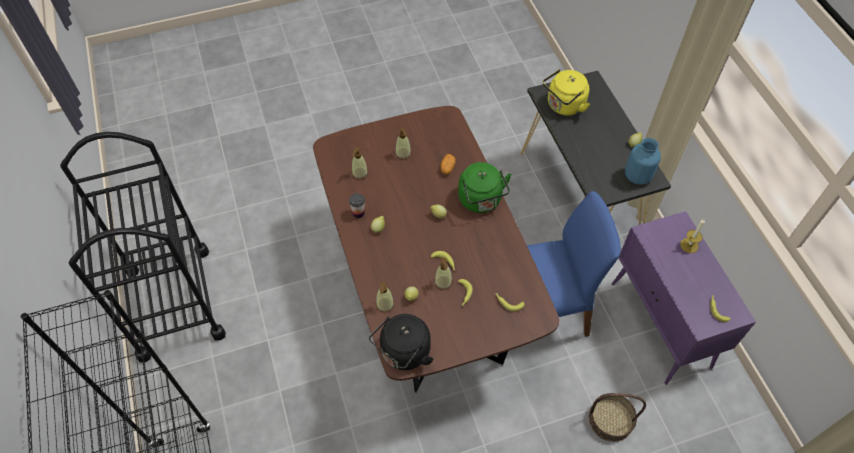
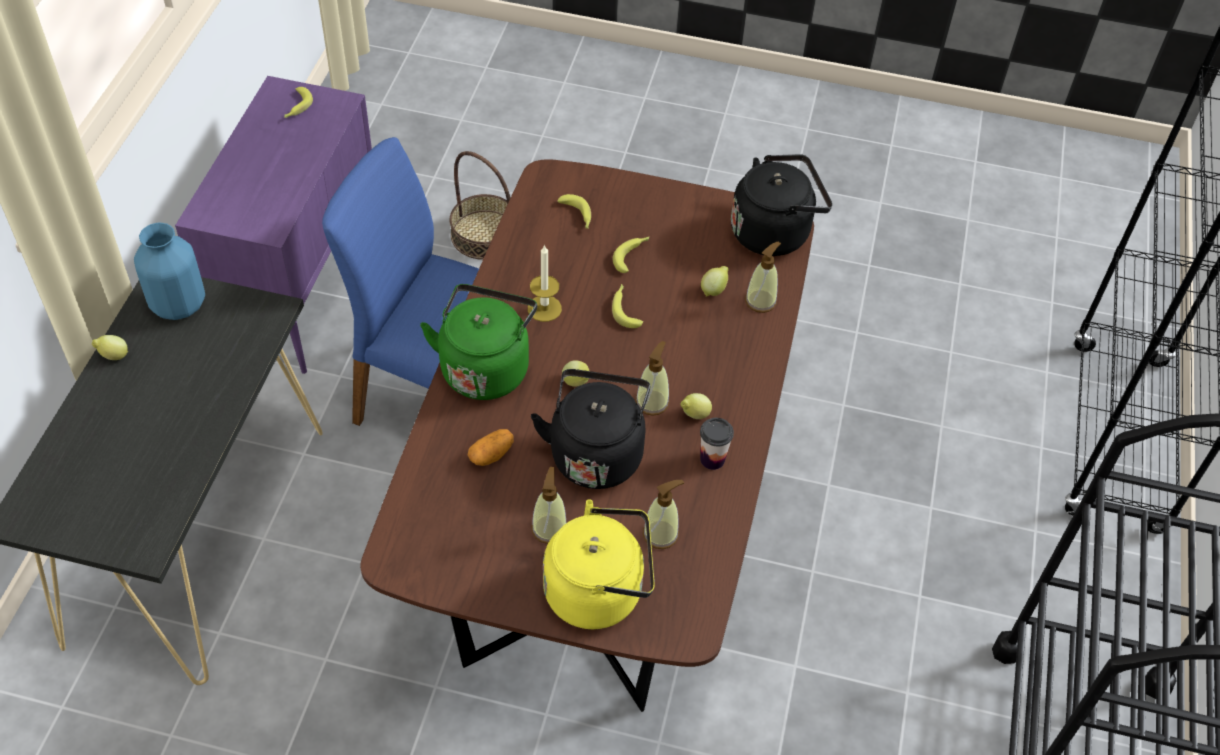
camera: 150 degrees left, 5 degrees down
(407, 190) = (596, 452): none -> black kettle
(443, 282) = (650, 285): soap dispenser -> soap dispenser (652, 402)
(564, 106) = (139, 495): yellow kettle -> yellow kettle (599, 591)
(689, 245) = (232, 184): candle -> candle (544, 308)

